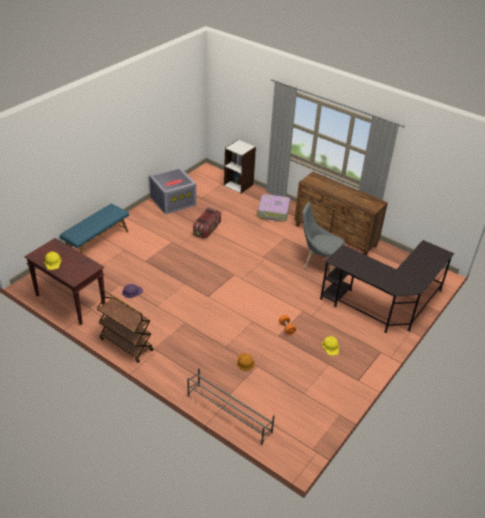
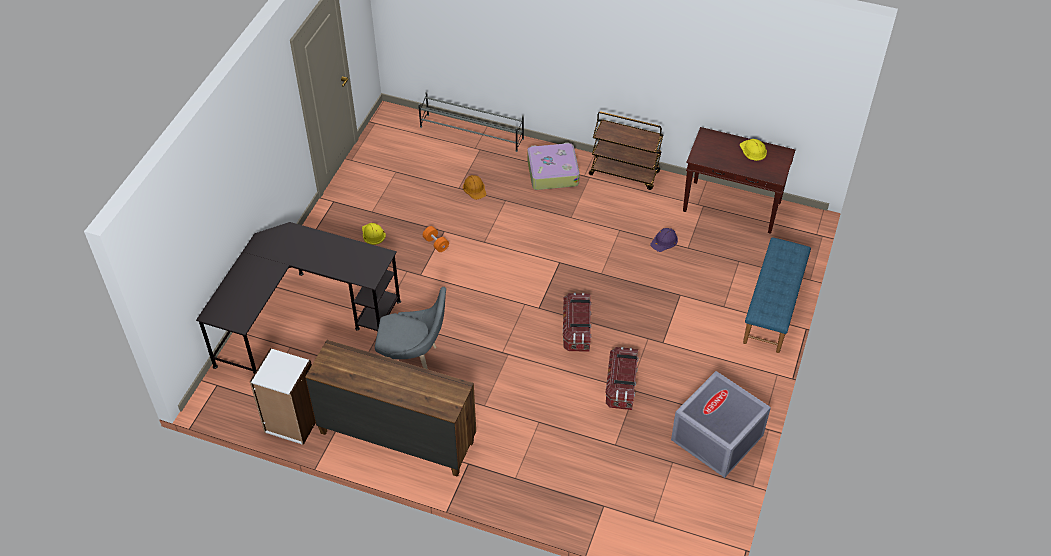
camera: 165 degrees right, 10 degrees up
(217, 258) = (577, 330): none -> storage box
(239, 185) = (618, 526): white bookcase -> white bookcase (292, 422)
(273, 212) = (523, 465): suitcase -> suitcase (552, 172)

